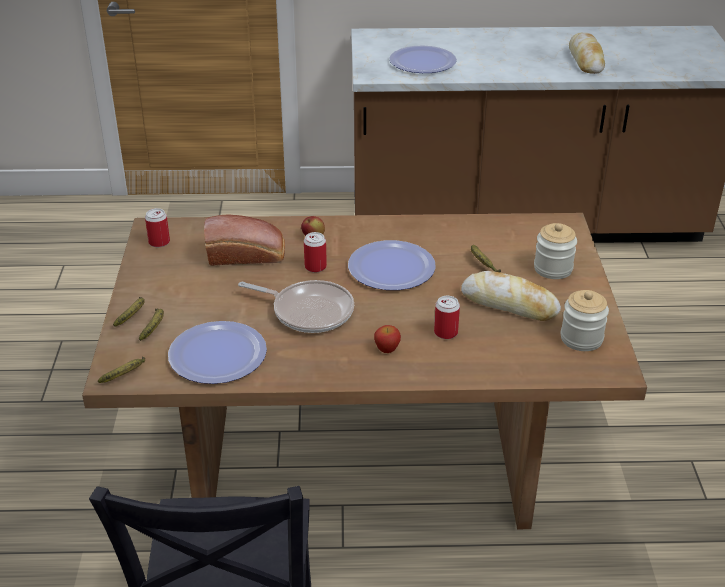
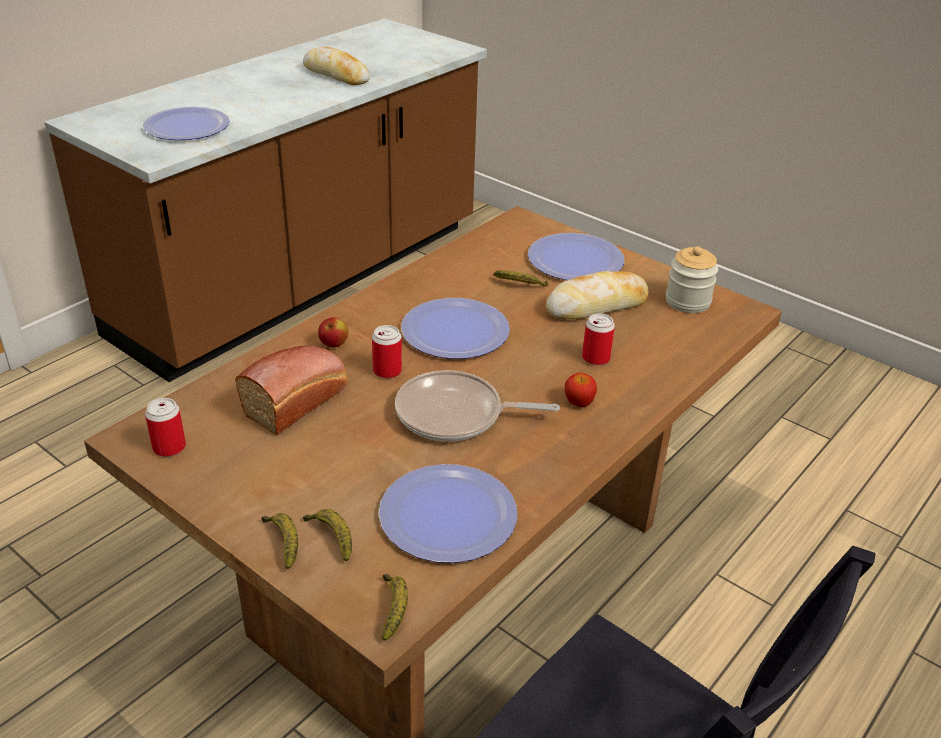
camera: 50 degrees left, 0 degrees up
(308, 311) = (455, 415): frying pan -> frying pan turned 150 degrees counterclockwise
(553, 269) = (575, 260): jar -> plate

